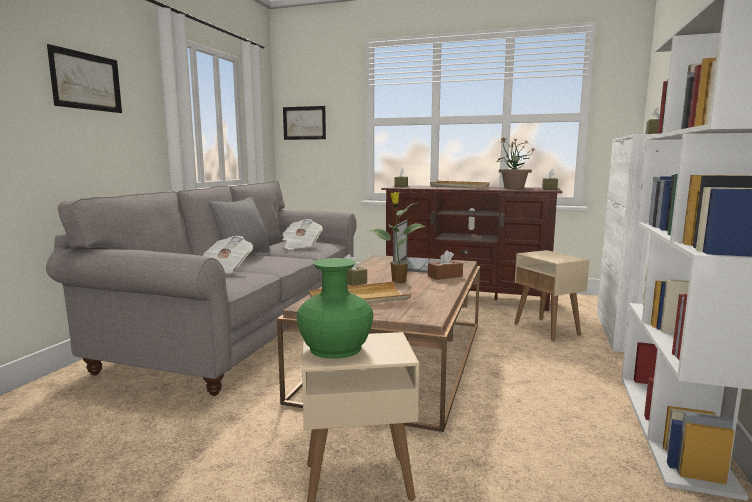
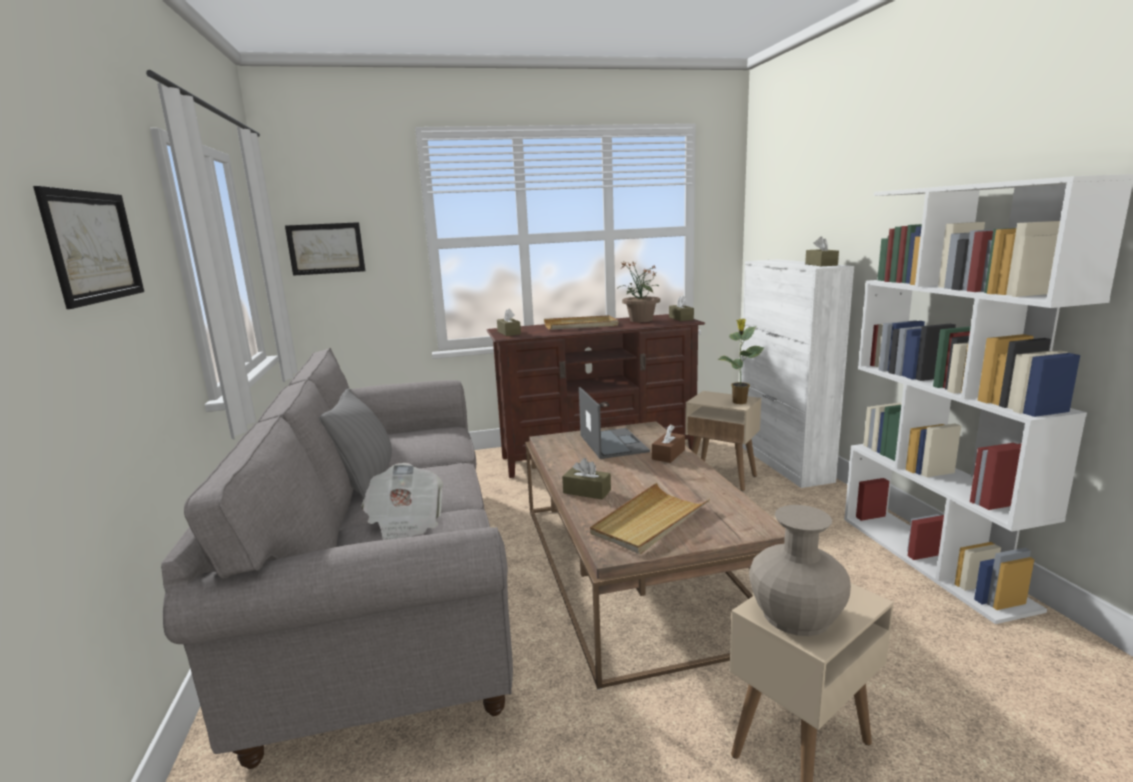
camera: 30 degrees left, 5 degrees up
(301, 245) = (420, 443): newspaper -> none
(335, 348) = (796, 615): green vase -> beige vase
(398, 281) = (636, 476): potted plant -> potted plant (739, 402)

